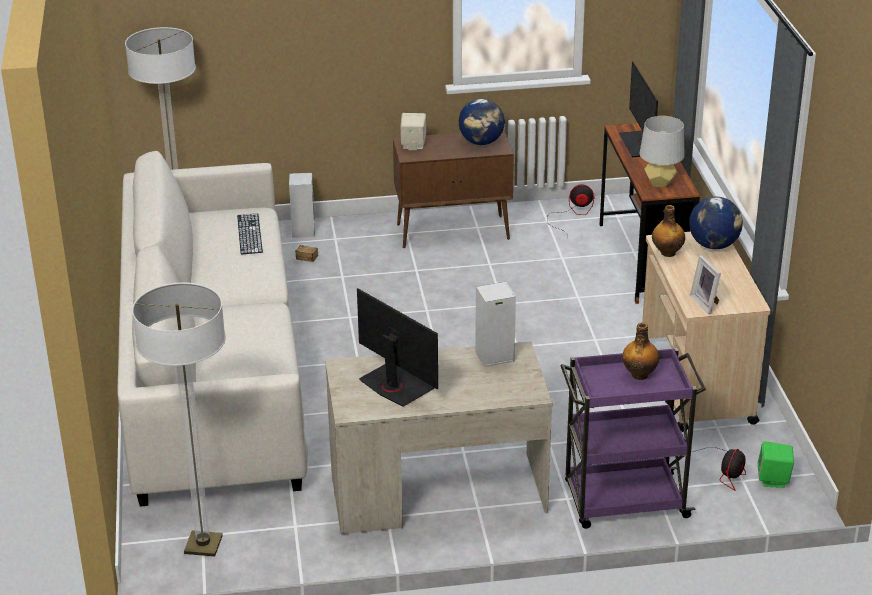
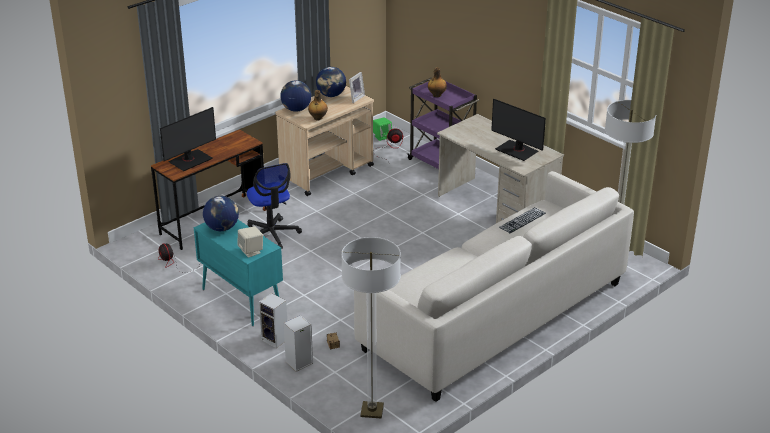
camera: 125 degrees left, 0 degrees up
(249, 234) = (416, 279): keyboard -> keyboard (522, 220)
(395, 385) = (517, 150): monitor -> monitor turned 60 degrees counterclockwise
(454, 232) = (241, 299): brown cabinet -> turquoise cabinet
(493, 357) = (462, 136): speaker -> speaker (276, 340)
(570, 289) = (271, 234): none -> office chair
(659, 183) = (236, 142): grey table lamp -> none
(736, 287) = (331, 95): none -> globe

